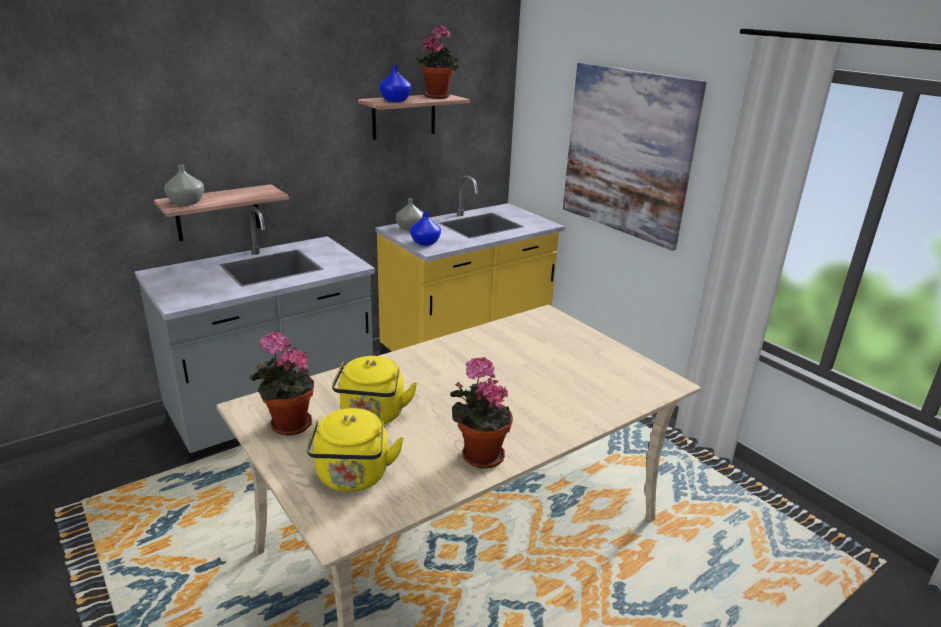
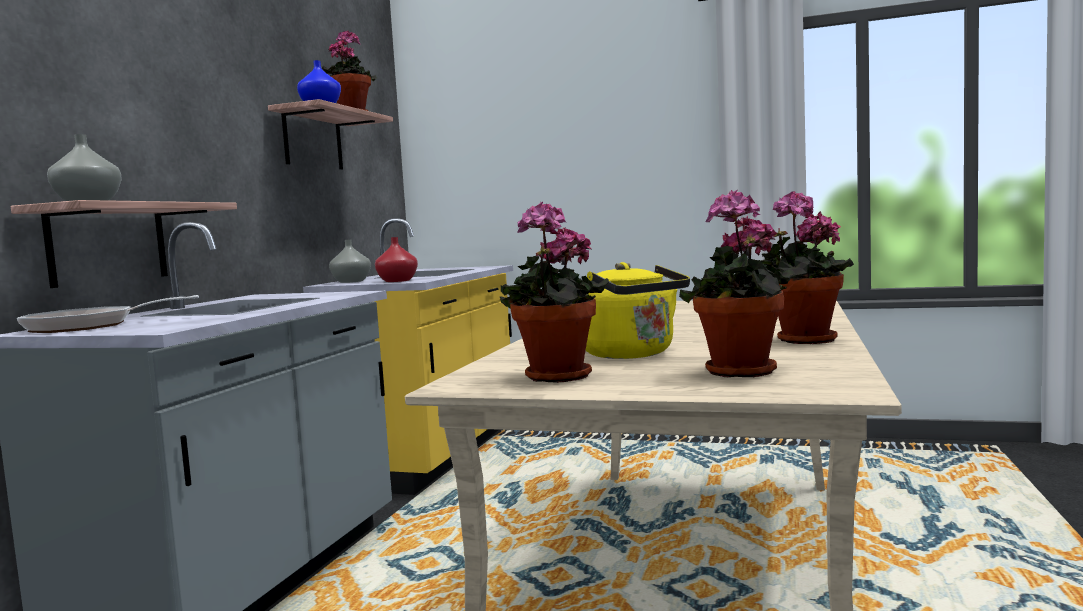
camera: 35 degrees left, 20 degrees down
(178, 276) = (89, 326): none -> frying pan
(352, 478) = (740, 373): yellow kettle -> potted plant
(425, 242) = (396, 281): blue vase -> red vase
(627, 153) = (580, 157): picture -> none

